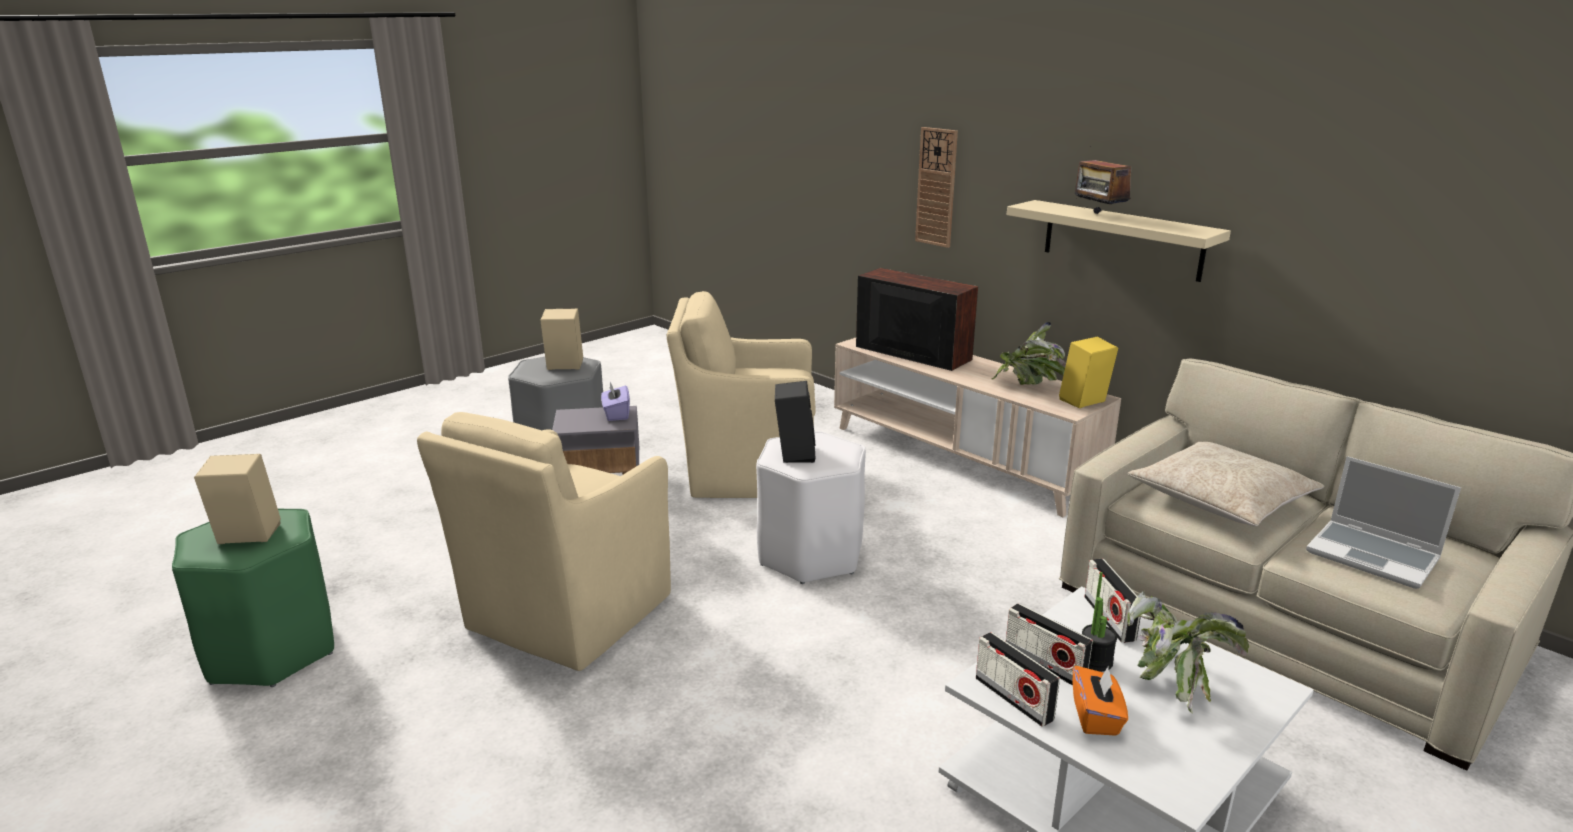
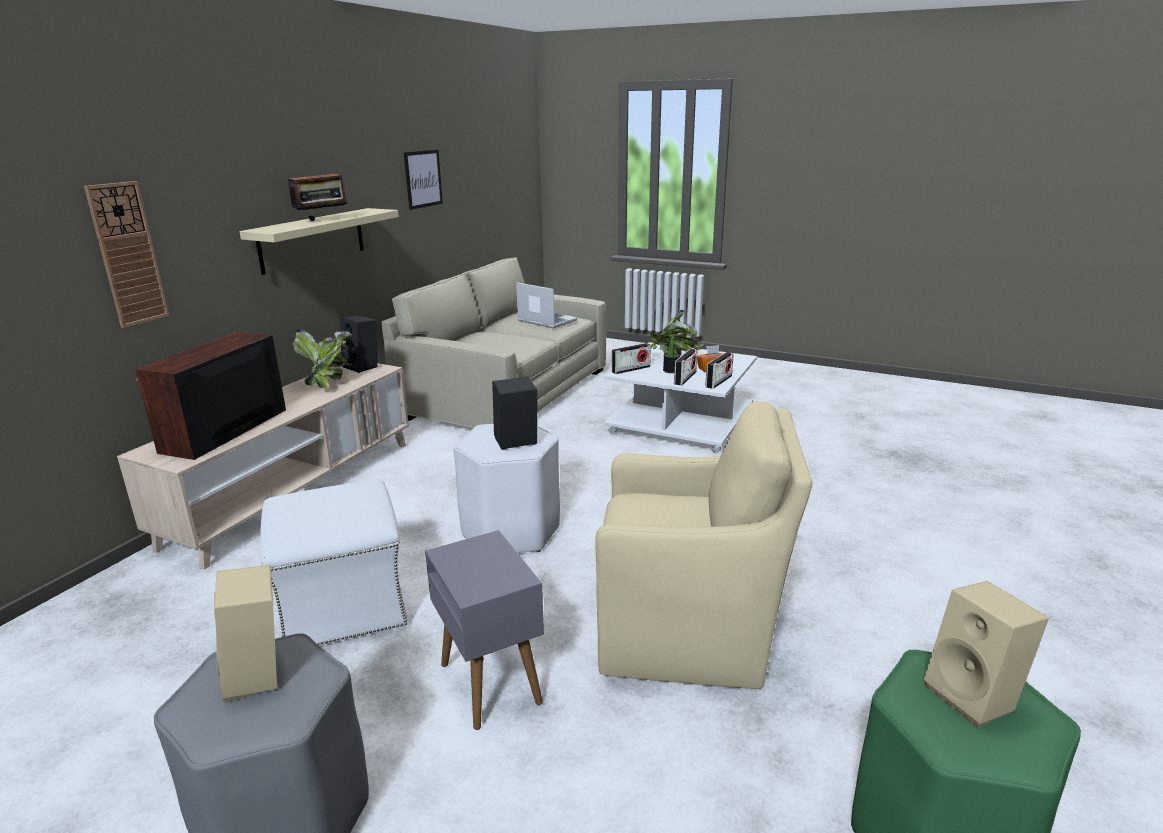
camera: 110 degrees left, 0 degrees up
(616, 414) = (461, 554): purple tissue box -> none
(746, 472) = (341, 606): beige armchair -> white ottoman
(1084, 402) = (363, 366): yellow speaker -> black speaker
(1220, 499) = (501, 341): beige pillow -> none
(1374, 556) = (546, 321): laptop -> laptop turned 75 degrees counterclockwise
(1388, 222) = (423, 179): none -> picture

